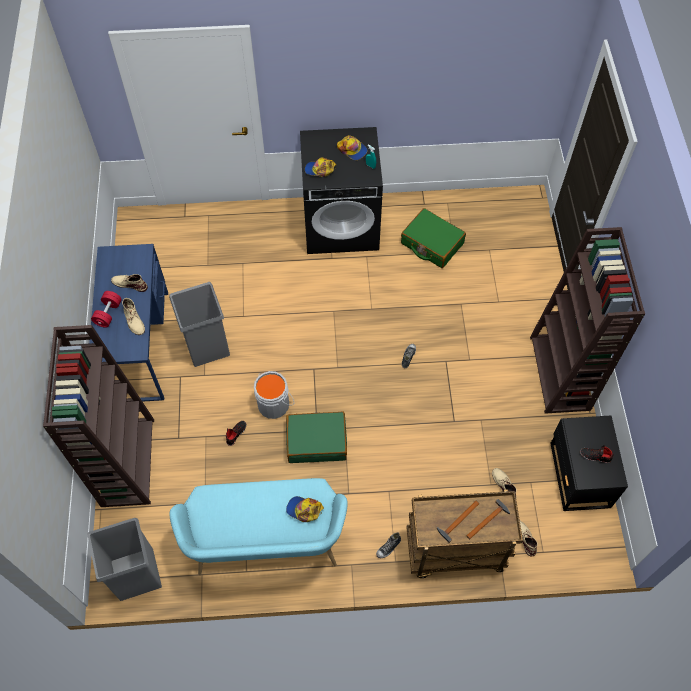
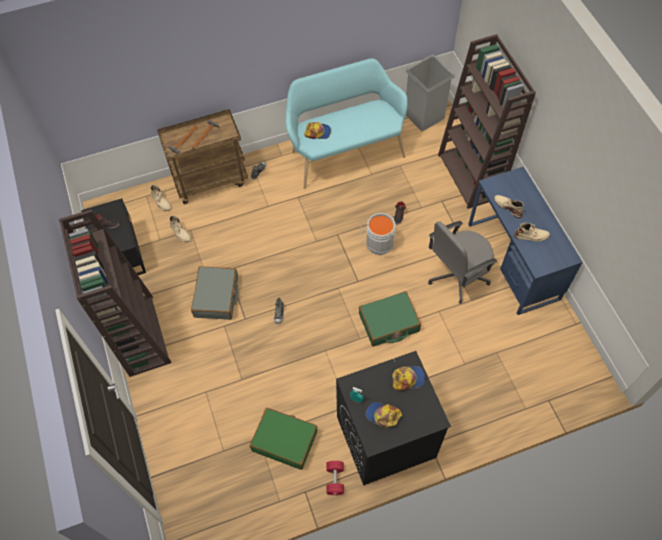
camera: 165 degrees right, 0 degrees up
(108, 313) = (532, 206): red dumbbell -> red dumbbell (335, 480)
(207, 346) = (457, 276): grey trash can -> grey office chair
(316, 441) = (334, 226): green suitcase -> green suitcase (389, 323)
(472, 392) = (217, 297): none -> grey suitcase

